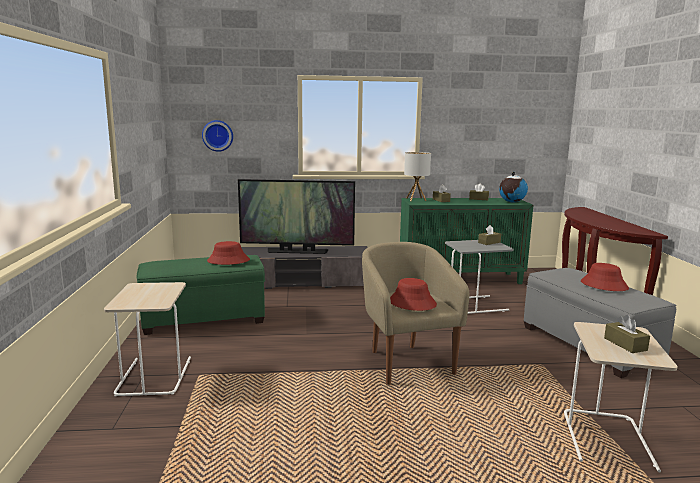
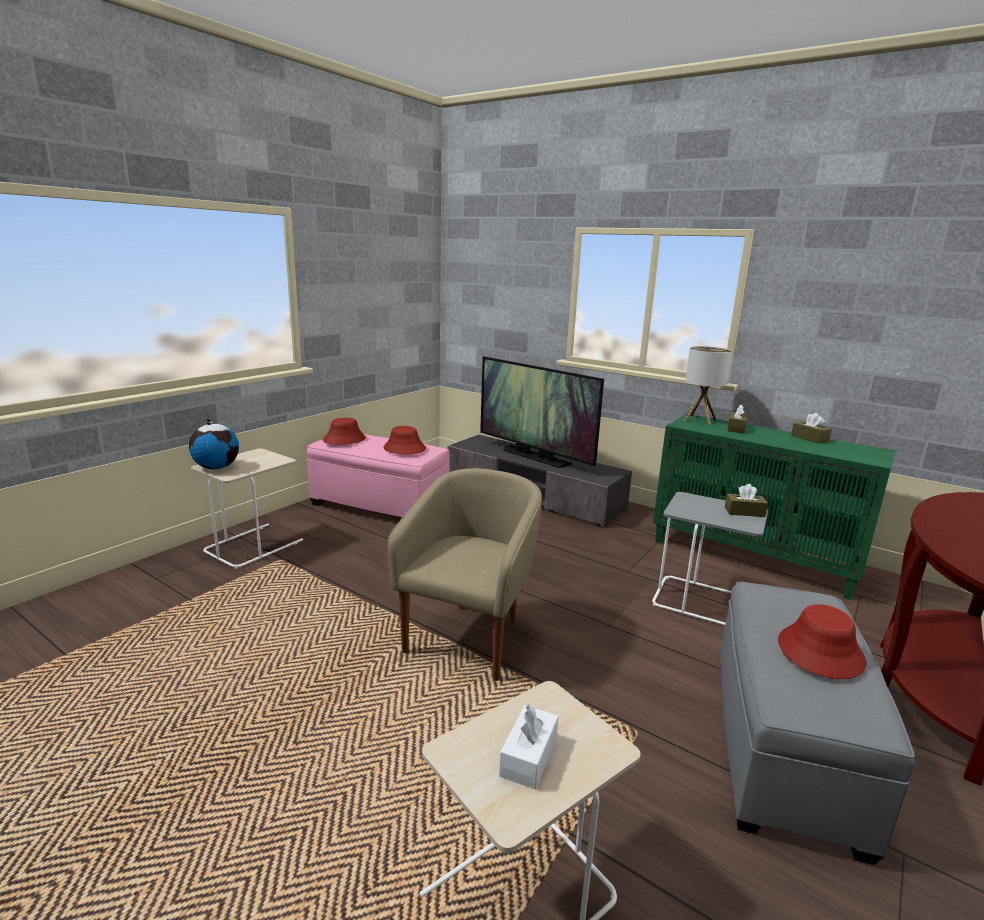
camera: 40 degrees right, 5 degrees up
(204, 319) = (380, 506): green ottoman -> pink ottoman
(218, 135) = (486, 302): wall clock -> none
(412, 303) = (460, 560): red hat -> red hat (344, 439)
(511, 202) = (857, 455): globe -> globe (216, 467)
(625, 344) = (528, 757): brown tissue box -> white tissue box

